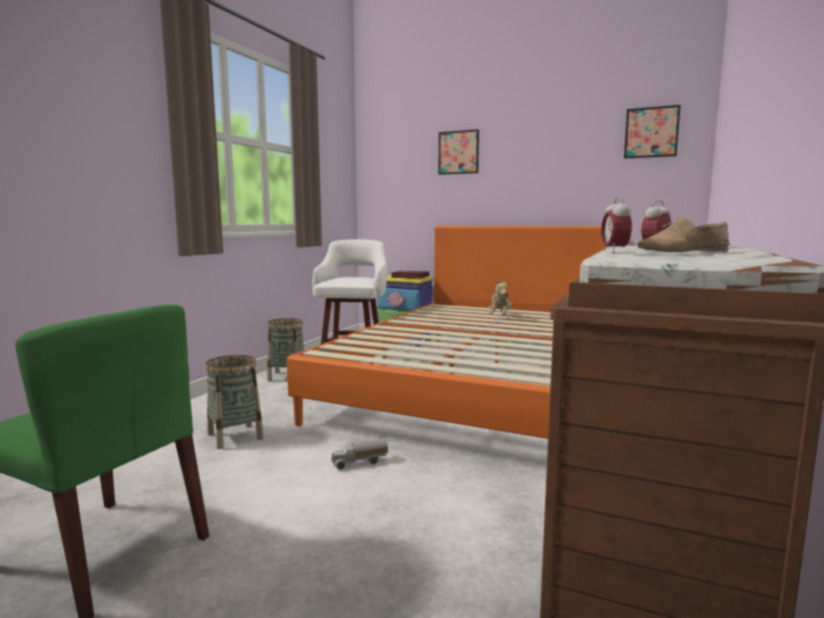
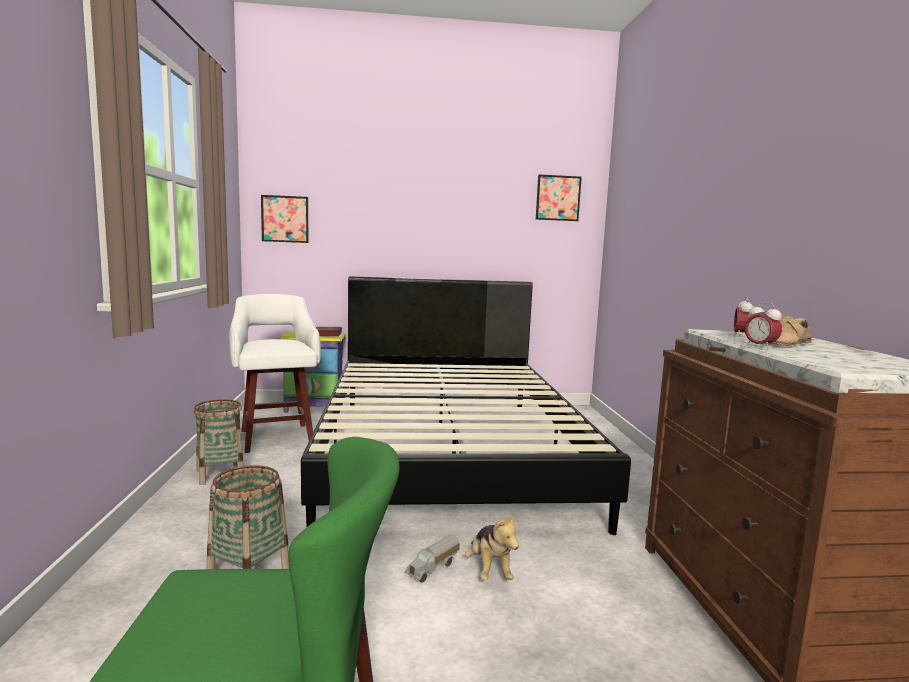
camera: 30 degrees left, 0 degrees up
(458, 152) = (372, 198): picture -> picture (285, 219)
(480, 386) = (448, 451): orange bed -> black bed
(500, 316) = (441, 374): plush toy -> plush toy (489, 570)

